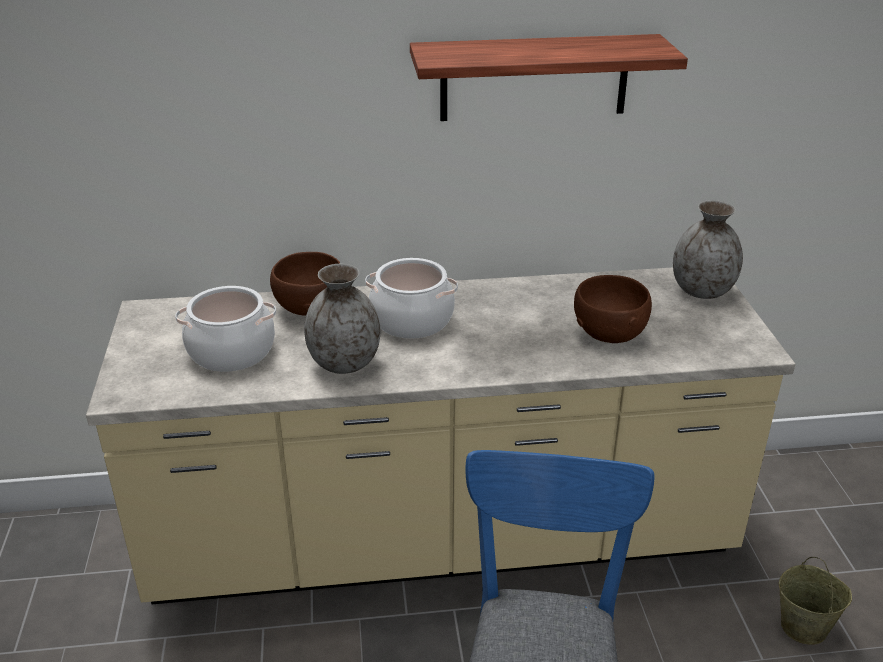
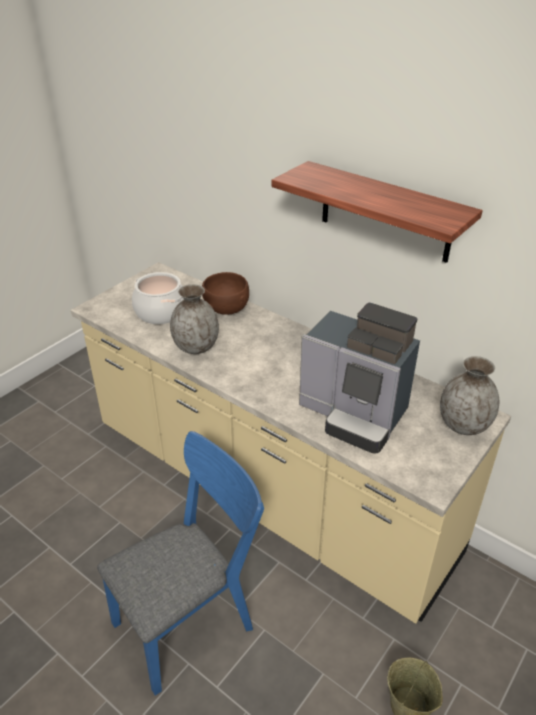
camera: 45 degrees right, 5 degrees up
(411, 320) = (261, 342): cooking pot -> none
(609, 333) = (354, 414): brown bowl -> coffee machine

